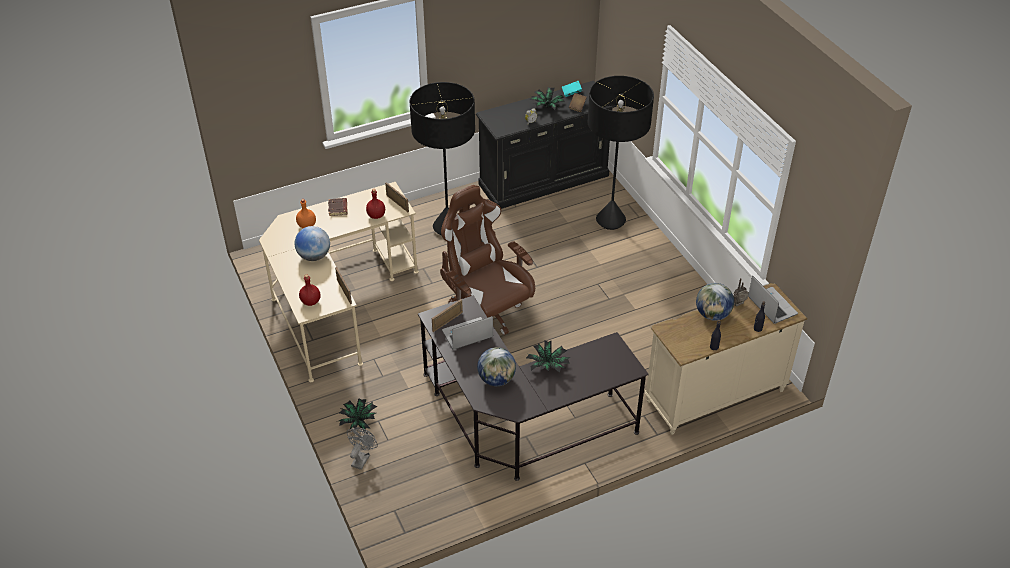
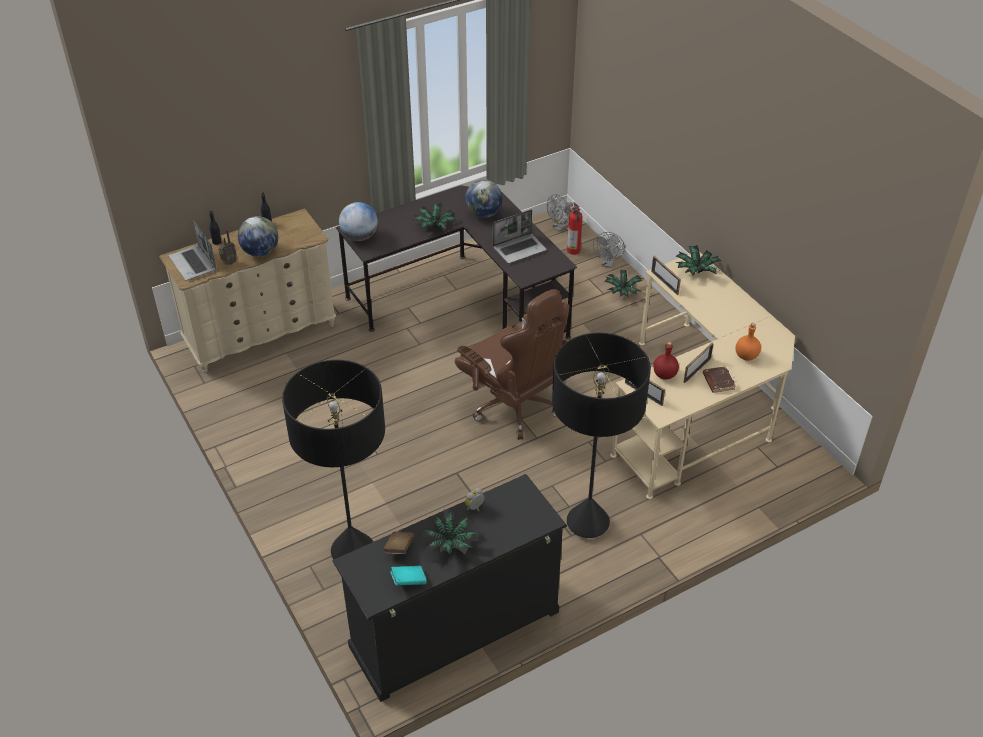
camera: 175 degrees right, 0 degrees up
(310, 301) = (696, 271): red bottle -> potted plant
(314, 256) = (717, 319): globe -> globe (359, 237)
(394, 478) = (573, 251): none -> fire extinguisher
(400, 515) = (560, 227): none -> grey fan
(447, 321) = (543, 260): picture frame -> picture frame (697, 370)

